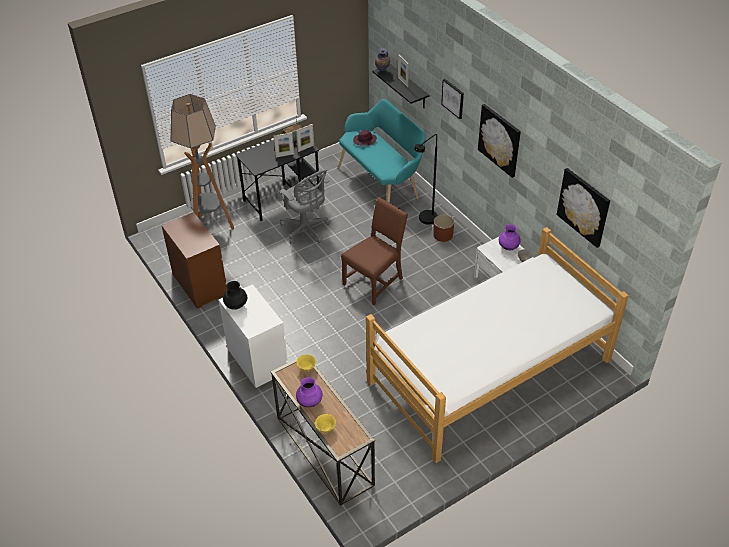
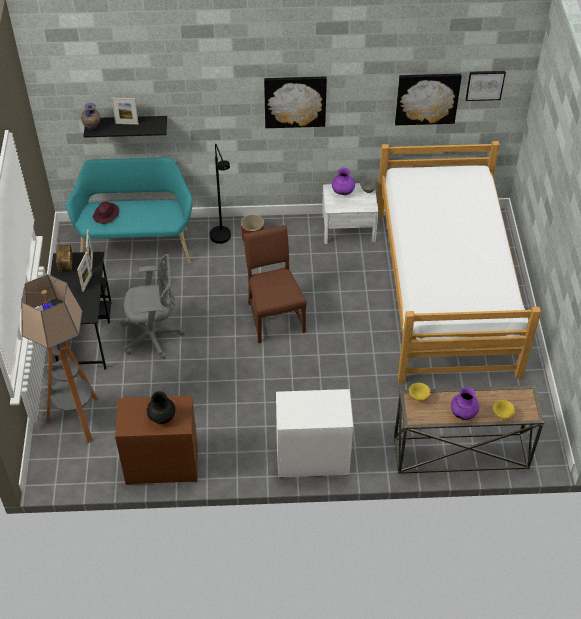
camera: 60 degrees left, 5 degrees up
(236, 305) = (297, 417): black vase -> black vase (162, 417)
(453, 98) = (210, 98): picture -> picture (485, 85)

